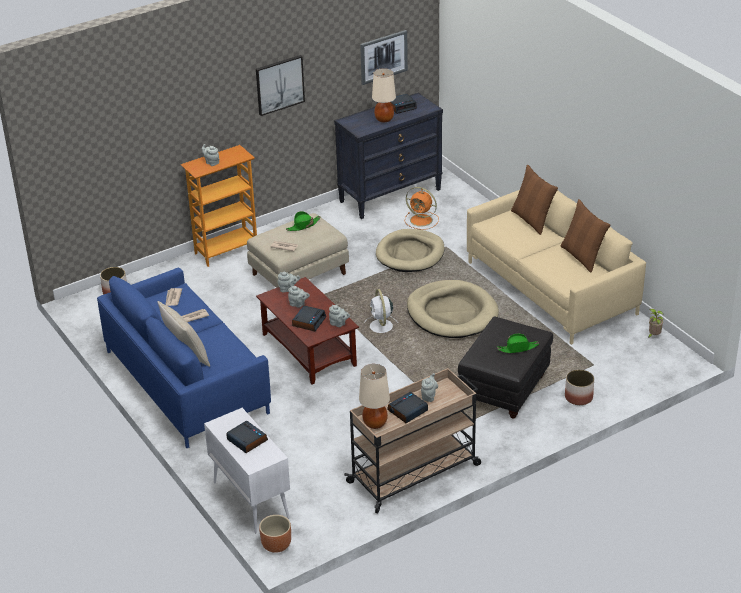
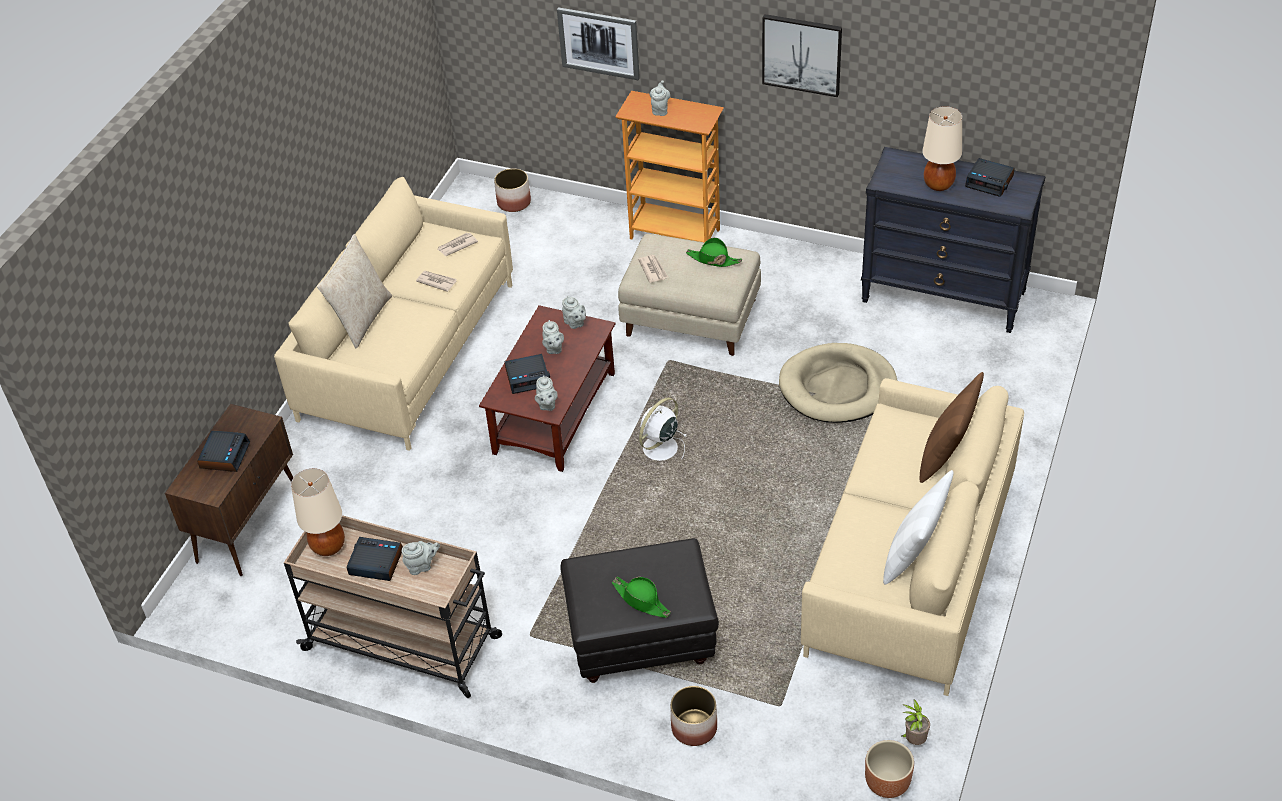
camera: 55 degrees right, 10 degrees up
(186, 381) = (408, 351): blue sofa -> beige sofa
(250, 499) = (249, 525): white cabinet -> brown cabinet
(276, 545) = (188, 593): brown planter -> brown planter (887, 783)
(383, 57) = (992, 94): picture -> picture (599, 43)
(422, 220) = (922, 356): orange fan -> none
(452, 313) = (752, 498): beige dog bed -> none
(582, 257) = (913, 555): brown pillow -> white pillow

